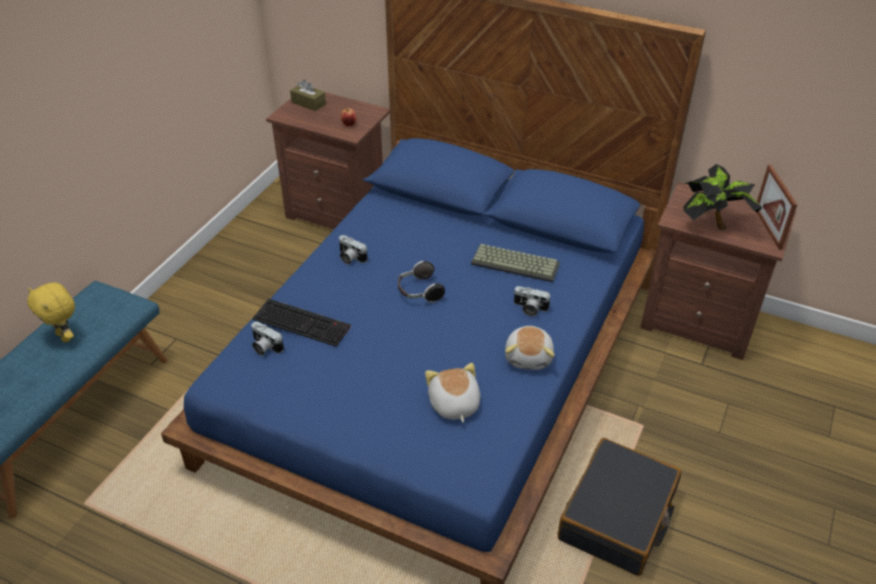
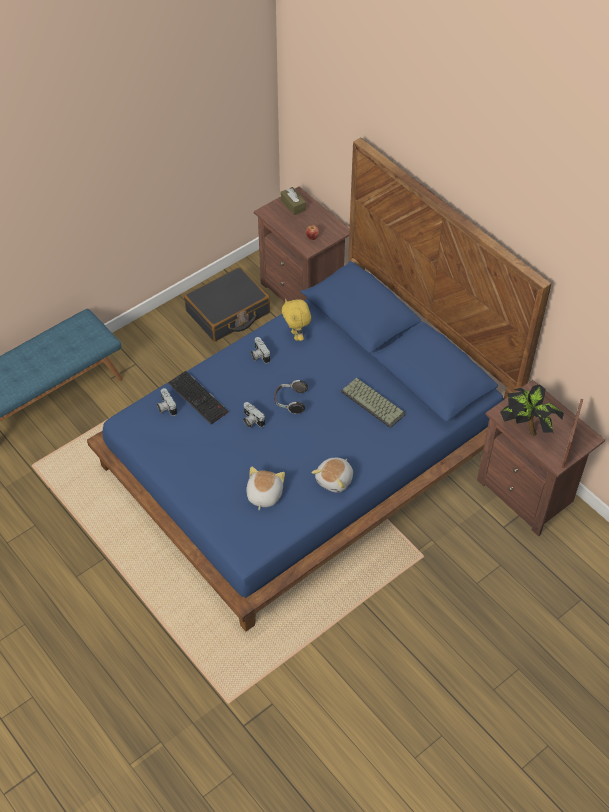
camera: 25 degrees right, 10 degrees up
(65, 336) = (51, 349): yellow plush toy -> yellow plush toy (296, 335)
(529, 308) = (359, 443): camera -> camera (251, 420)
(618, 516) = (361, 611): black suitcase -> black suitcase (228, 313)

